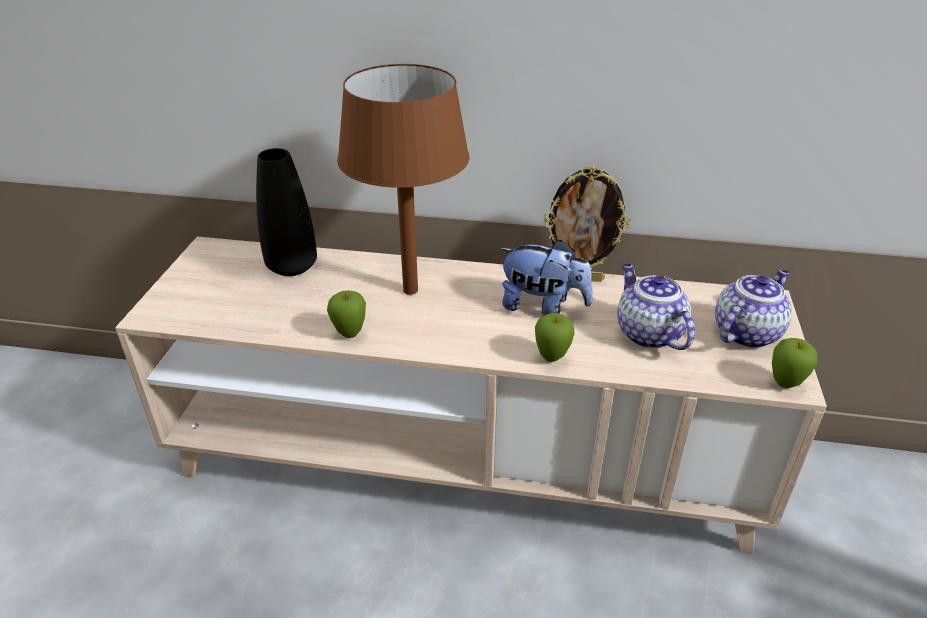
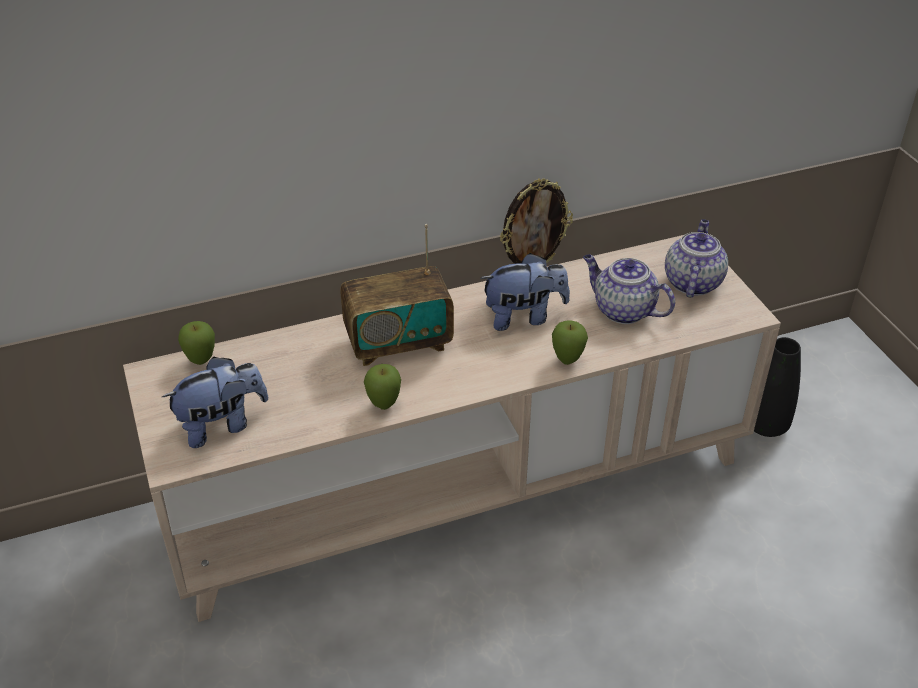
camera: 30 degrees left, 5 degrees up
(213, 301) = (222, 425): none -> plush toy
(292, 266) = (262, 361): black vase -> black vase (766, 425)
(411, 290) = (398, 343): brown table lamp -> radio
(785, 384) = (744, 316): apple -> apple (201, 361)

